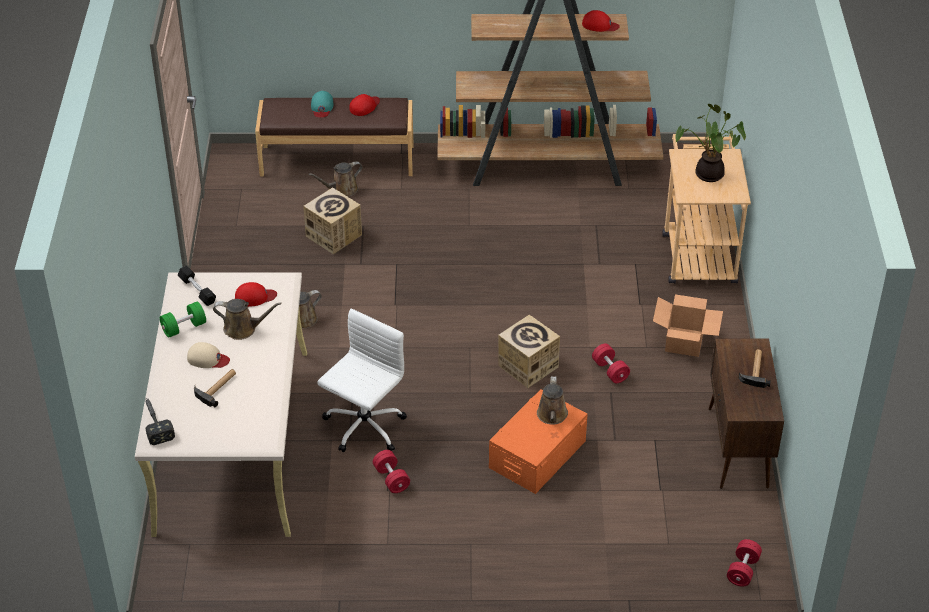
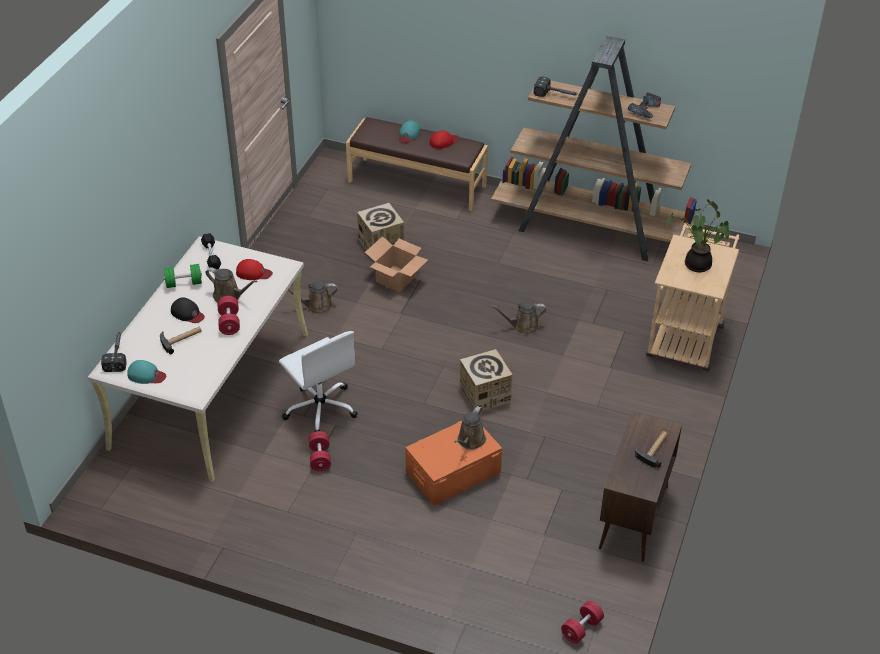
camera: 20 degrees right, 0 degrees up
(201, 436) = (146, 375): none -> turquoise cap
(207, 359) = (187, 313): beige cap -> black cap
(342, 190) = (407, 208): brown watering can -> brown watering can (522, 326)
(363, 427) = (320, 408): white office chair -> white office chair turned 90 degrees clockwise
(500, 28) = (557, 95): none -> hammer
(600, 25) = (646, 110): red cap -> power drill
(610, 371) = (554, 417): red dumbbell -> red dumbbell (229, 322)
(683, 341) = (633, 409): cardboard box -> cardboard box (396, 278)

